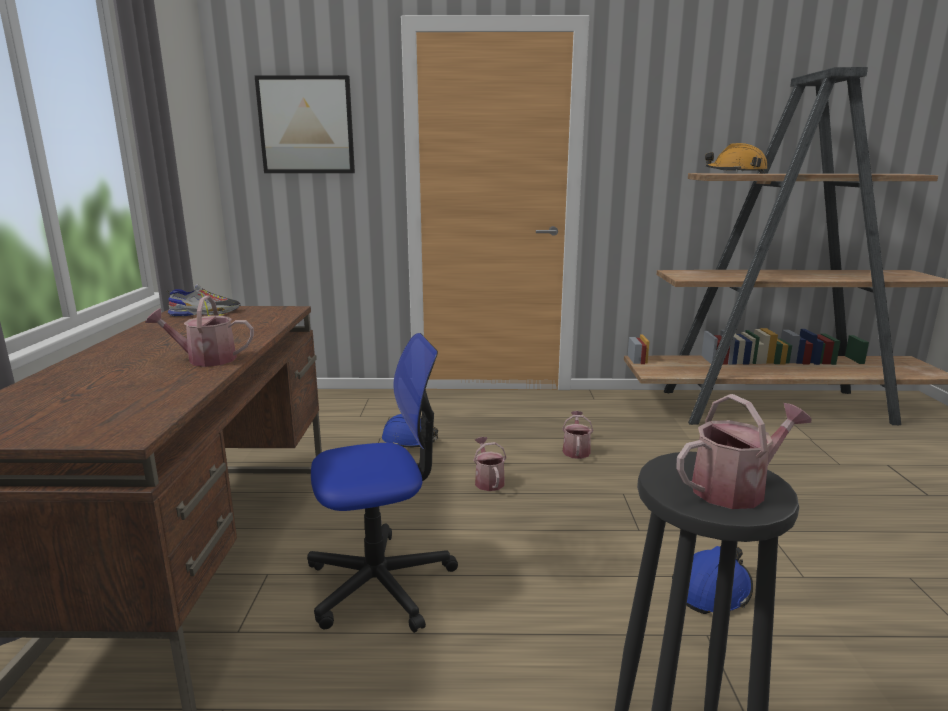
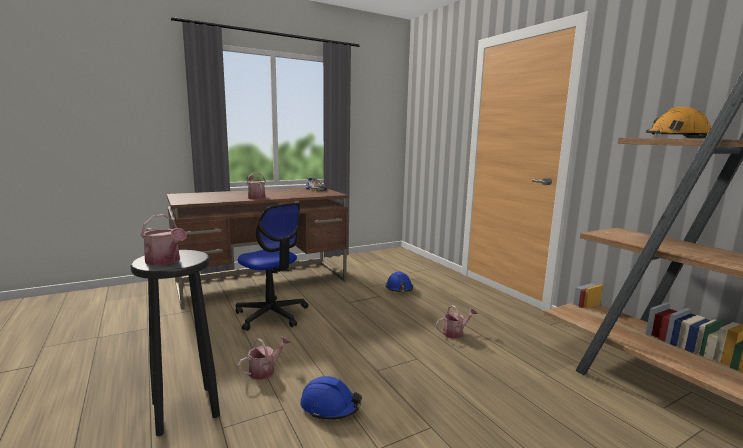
camera: 60 degrees right, 5 degrees down
(306, 125) = (435, 109): picture -> none
(488, 481) = (382, 316): watering can -> watering can (265, 370)

